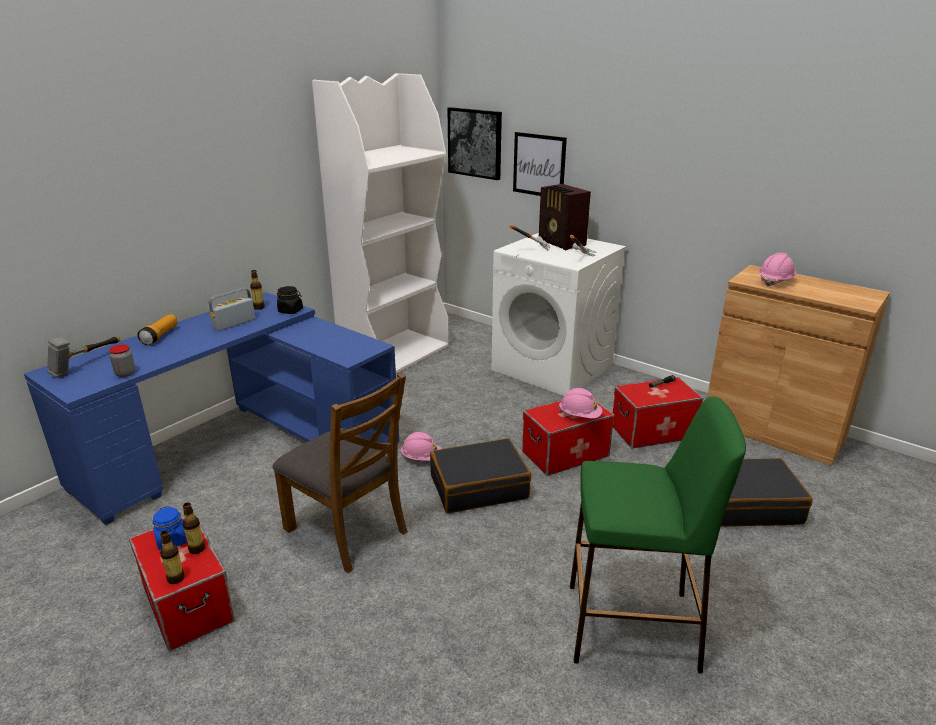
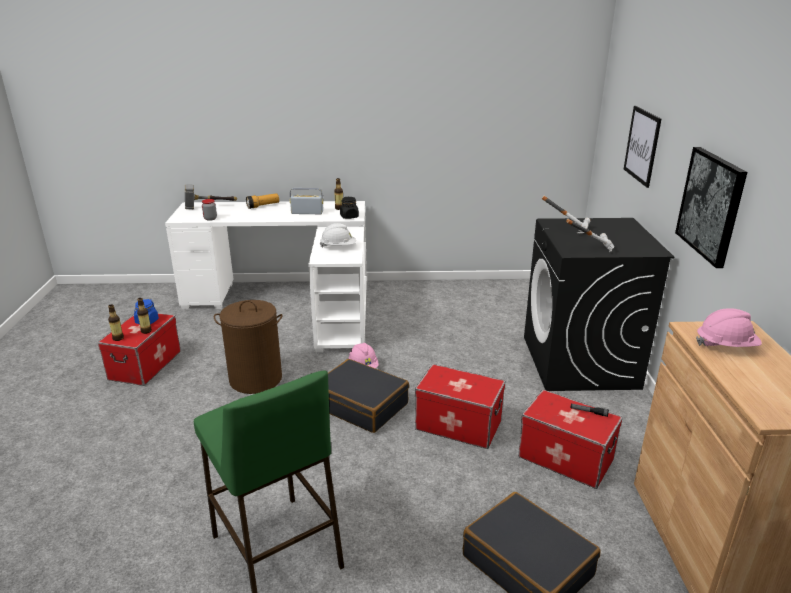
camera: 50 degrees right, 0 degrees up
(243, 446) = (293, 304): blue desk -> white desk
(338, 342) = (338, 247): none -> white hard hat
(347, 530) = (255, 379): brown chair -> brown laundry basket
(395, 354) = (475, 293): white bookcase -> none
(475, 143) = (614, 112): picture -> picture (711, 205)
(553, 368) = (580, 362): white washing machine -> black washing machine
(561, 243) = (613, 233): radio -> none
(579, 416) = (462, 391): pink hard hat -> none

